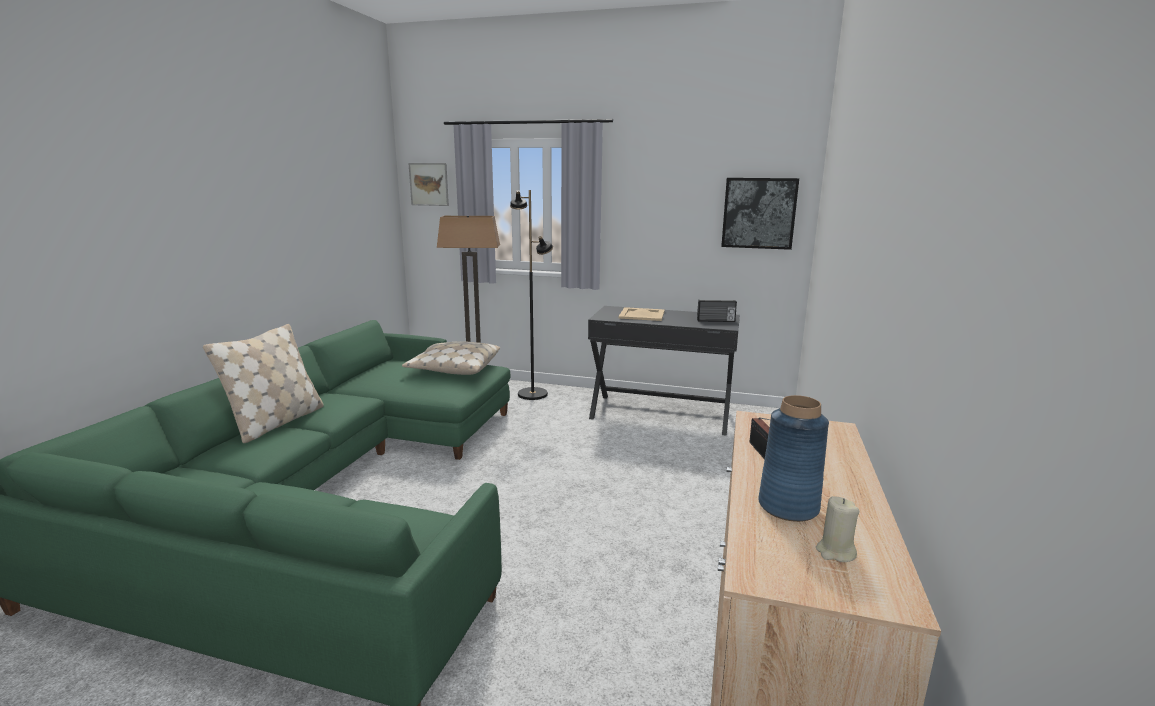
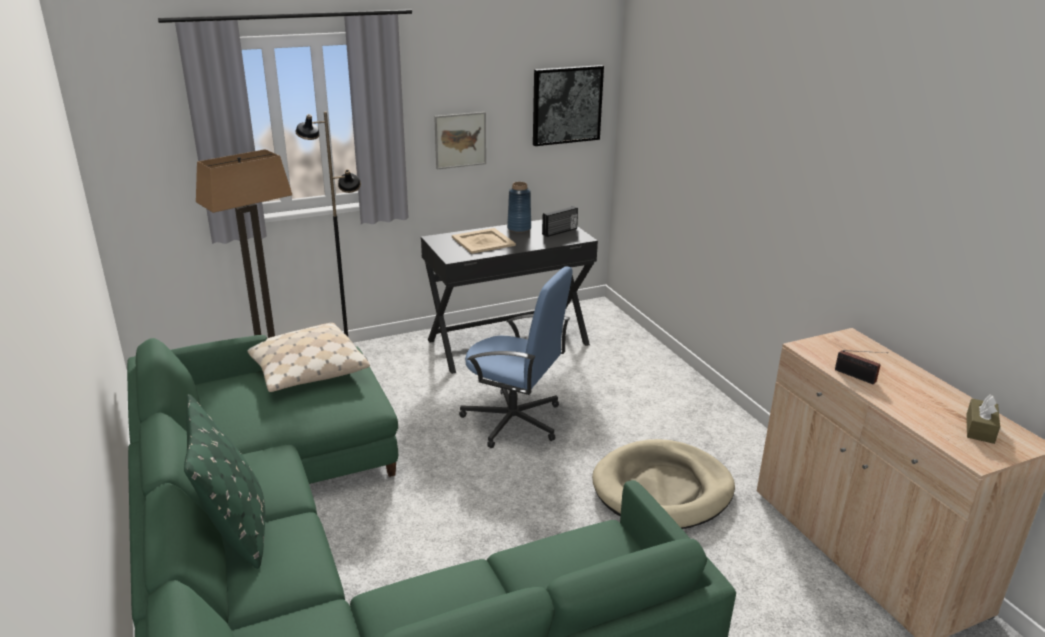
camera: 40 degrees left, 10 degrees up
(276, 422) = (235, 527): beige pillow -> green pillow
(429, 184) = (128, 110): picture -> picture (460, 140)
(586, 460) = (514, 421): none -> blue office chair
(631, 553) = (662, 489): none -> beige dog bed
(788, 506) = (924, 410): blue vase -> blue vase (519, 228)
(835, 552) = (980, 429): beige candle -> brown tissue box

